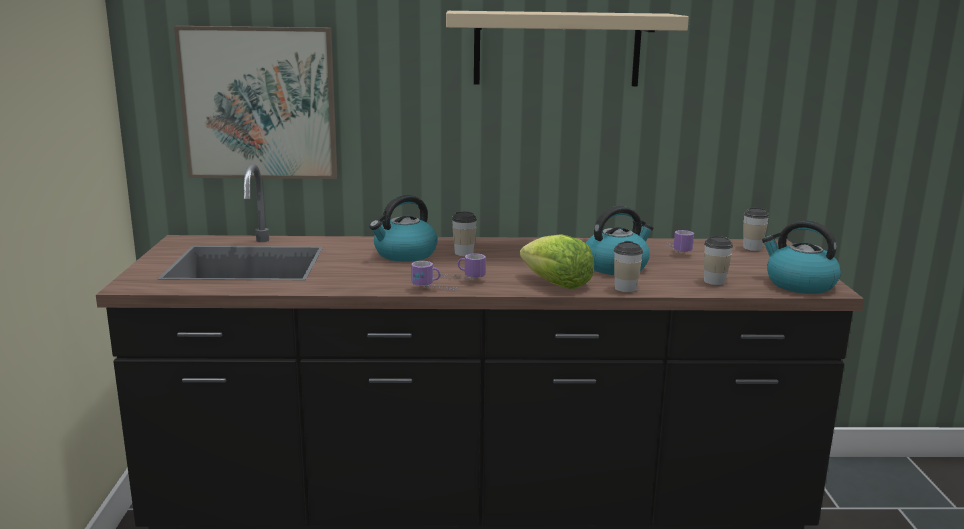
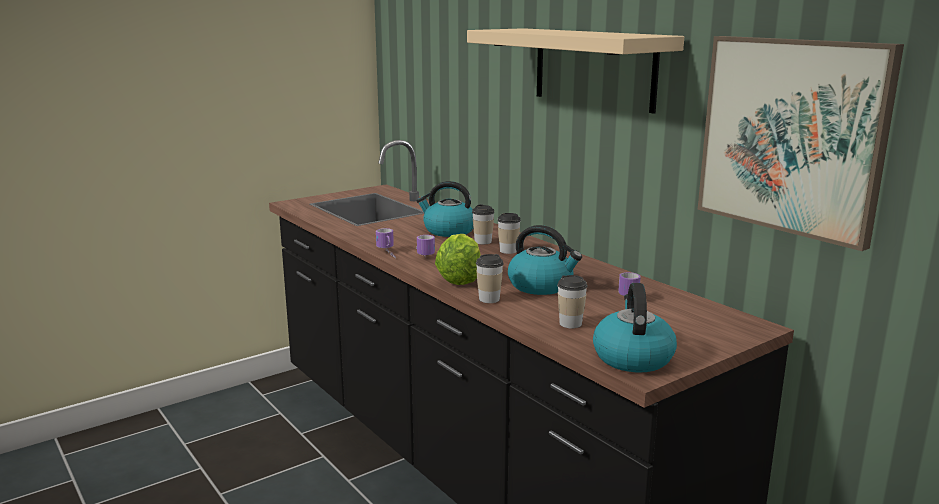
camera: 55 degrees right, 0 degrees up
(259, 103) = (429, 96): picture -> picture (791, 136)
(752, 248) = (718, 320): cup -> cup (508, 251)

